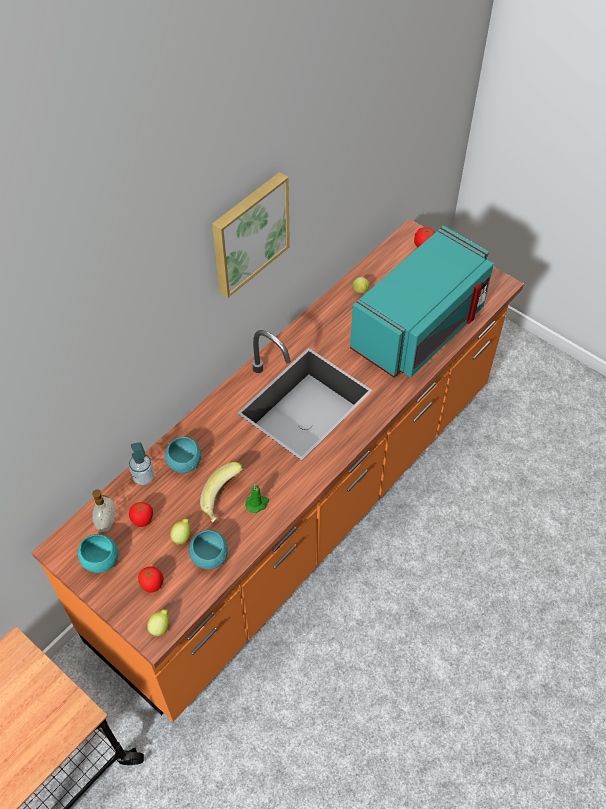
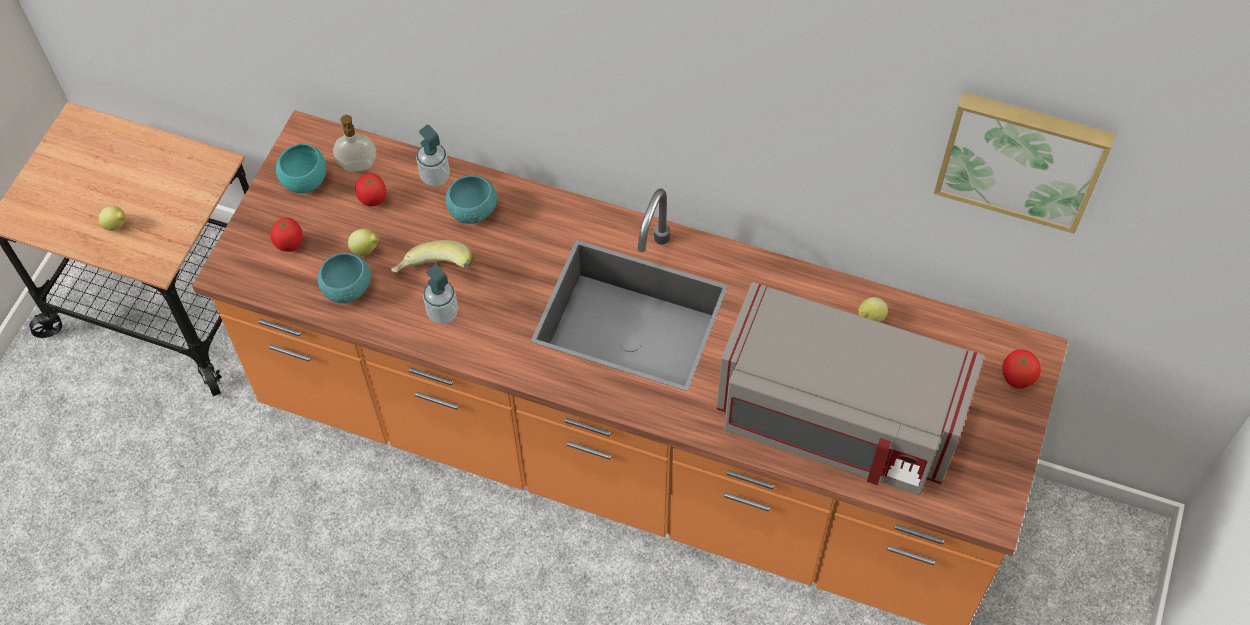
camera: 70 degrees right, 5 degrees up
(160, 627) = (239, 274): lemon -> lemon (117, 225)
(248, 233) = (711, 73): picture -> picture (1022, 157)
(257, 503) = (443, 313): green candle -> soap dispenser
(420, 329) = (836, 421): turquoise microwave -> grey microwave

